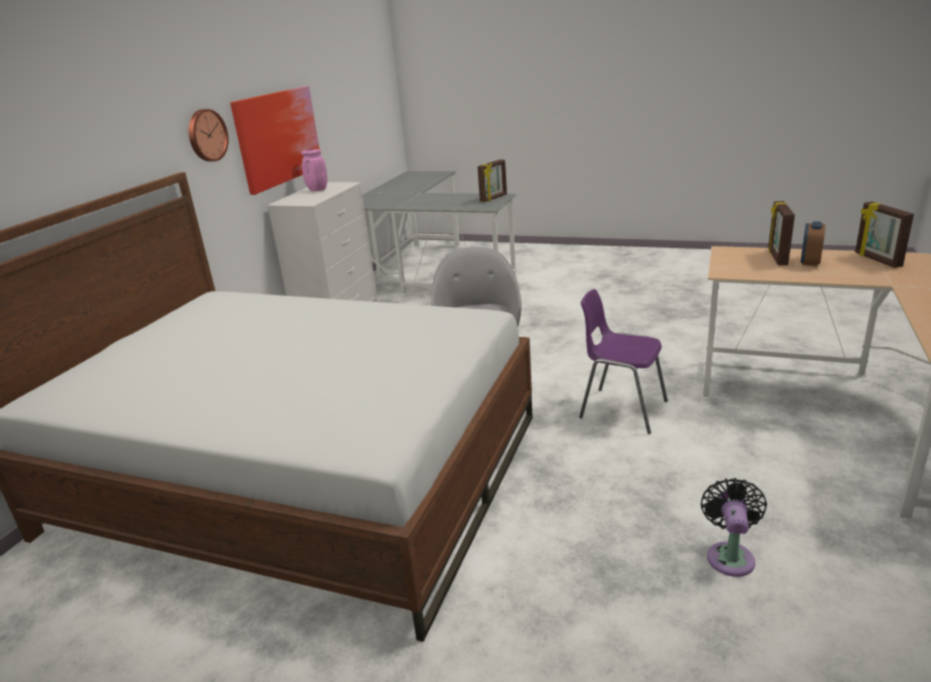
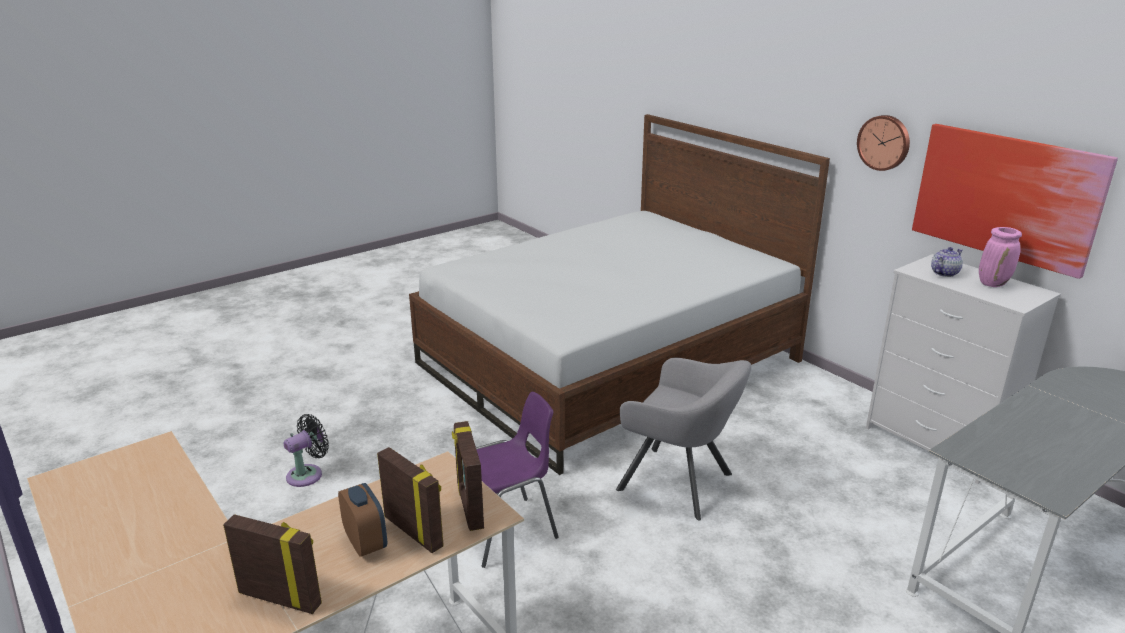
camera: 120 degrees right, 0 degrees up
(308, 198) = (944, 273): none -> teapot
(494, 198) = (1036, 480): picture frame -> picture frame (469, 507)
(730, 555) = (308, 474): black fan -> black fan turned 90 degrees counterclockwise

